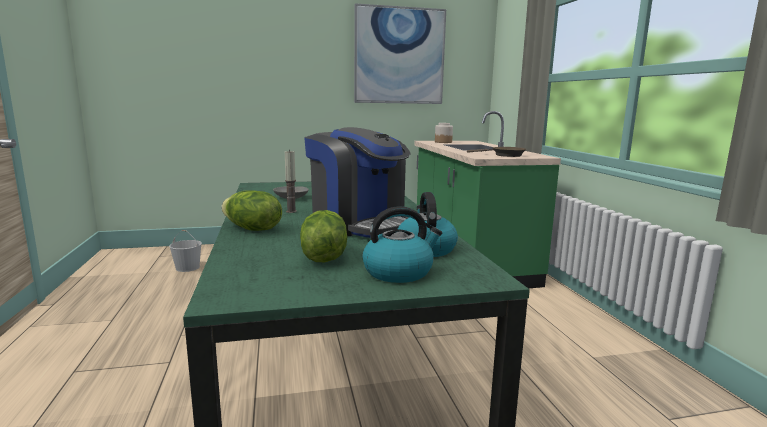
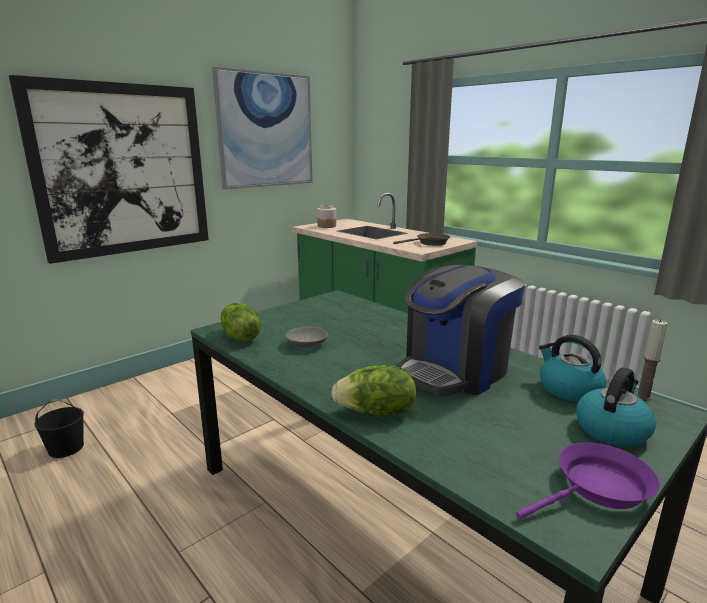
camera: 30 degrees left, 5 degrees up
(187, 267) = (65, 448): white bucket -> black bucket
(275, 82) = (123, 170): none -> picture
(291, 211) = (354, 368): candle -> candle (643, 396)
(299, 289) = (598, 488): none -> purple frying pan
(323, 257) = (523, 432): lettuce -> lettuce (239, 337)
(359, 224) = (455, 370): coffee machine -> coffee machine turned 120 degrees clockwise

